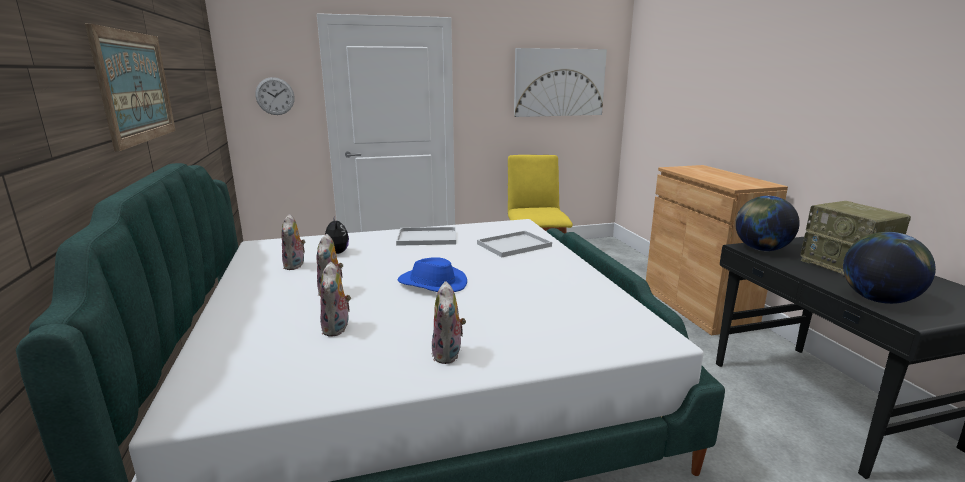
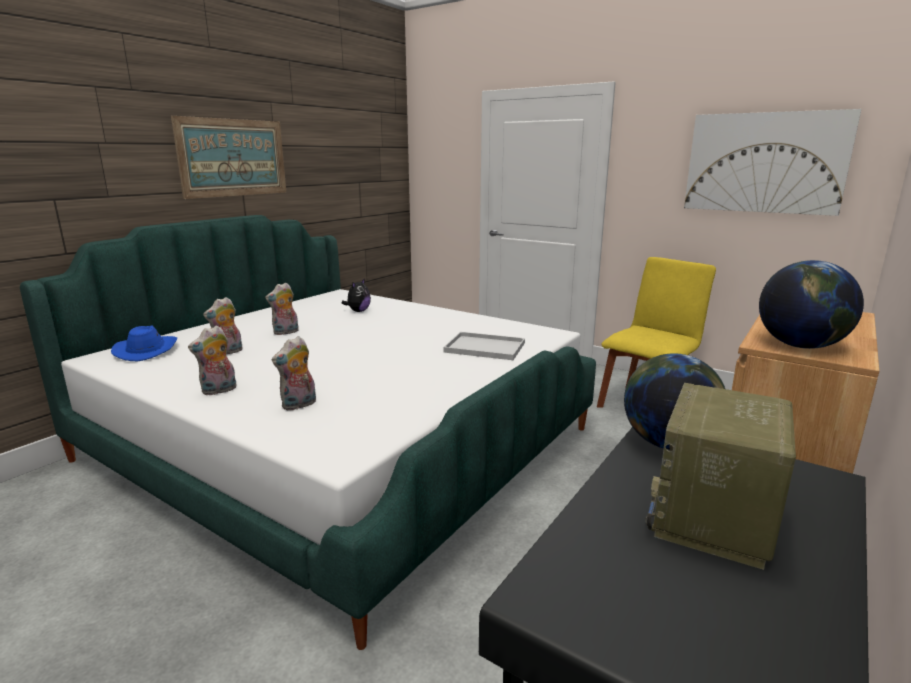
camera: 50 degrees right, 0 degrees up
(275, 96) = (443, 171): wall clock -> none
(295, 266) = (317, 311): plush toy -> plush toy (299, 405)
(428, 237) = (443, 320): white tray -> none
(432, 283) = (342, 350): blue hat -> blue hat (146, 350)
(877, 299) = (583, 559): globe -> globe (800, 346)

